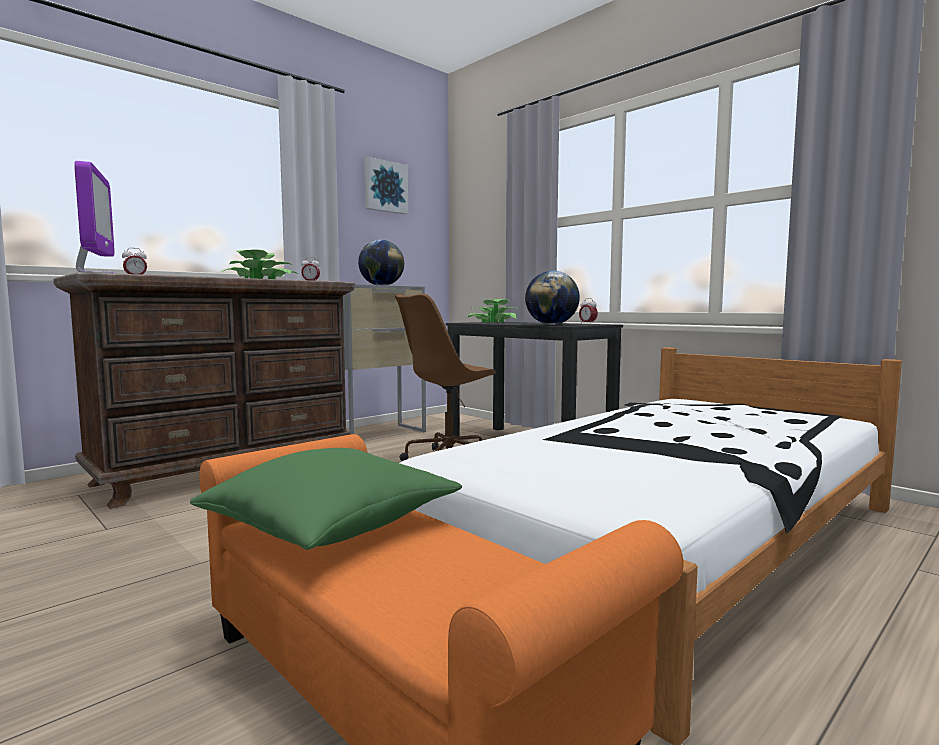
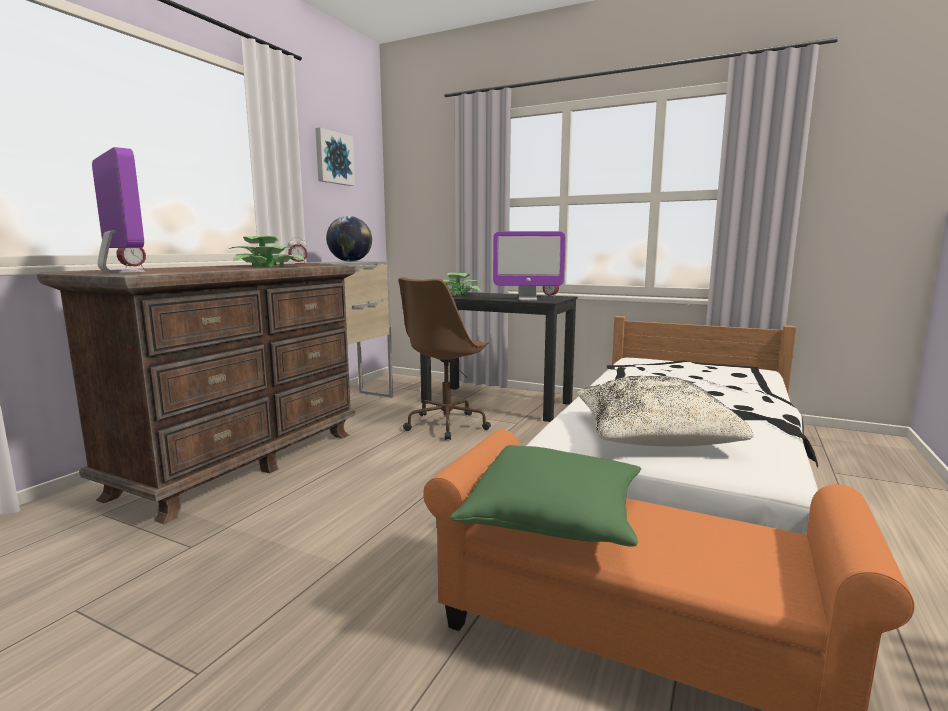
camera: 20 degrees left, 5 degrees up
(551, 324) = (527, 299): globe -> monitor
(560, 463) = (655, 434): none -> beige pillow

